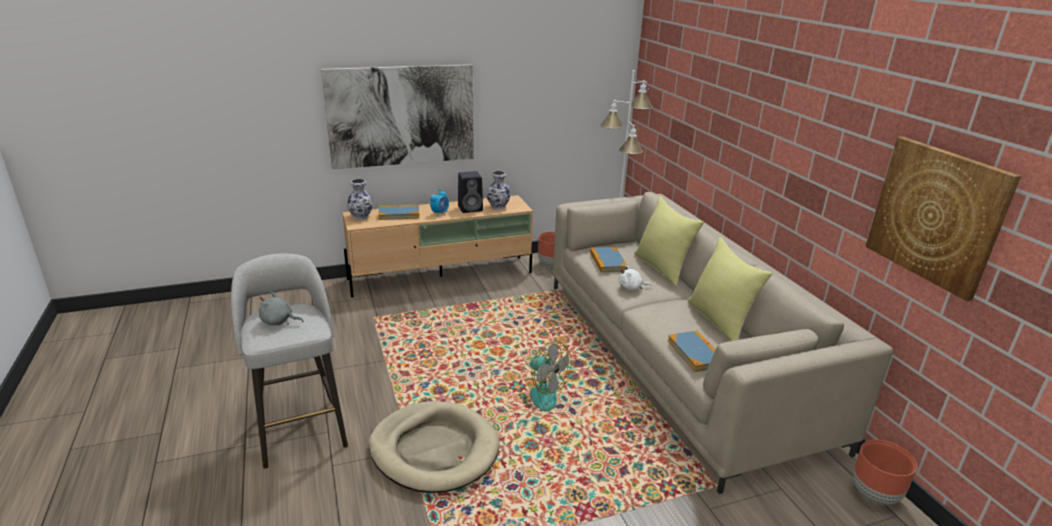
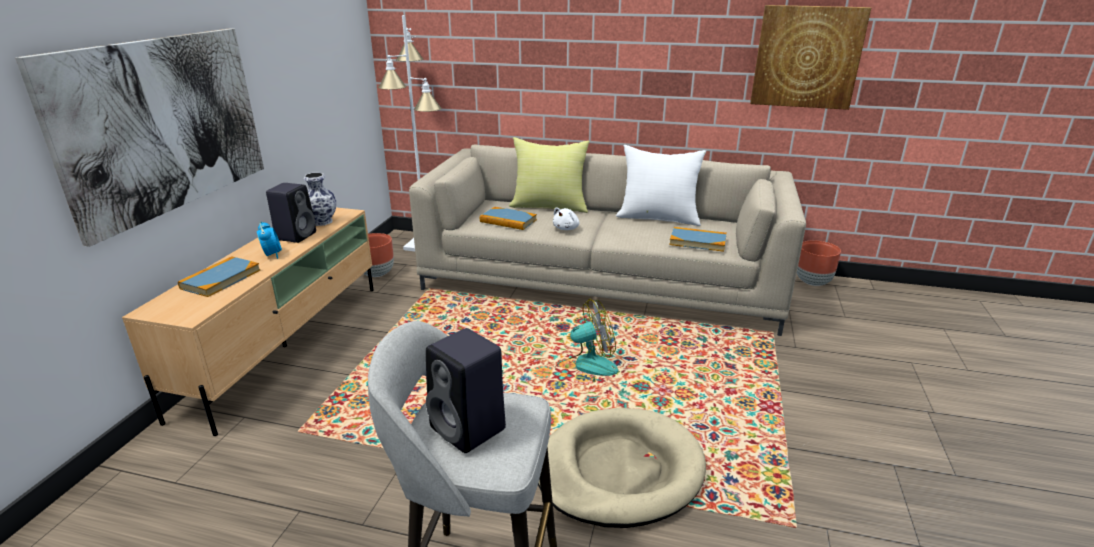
camera: 55 degrees left, 0 degrees up
(279, 321) = (470, 429): grey plush toy -> black speaker
(361, 217) = (172, 306): vase -> none
(720, 321) = (658, 217): yellow pillow -> white pillow

